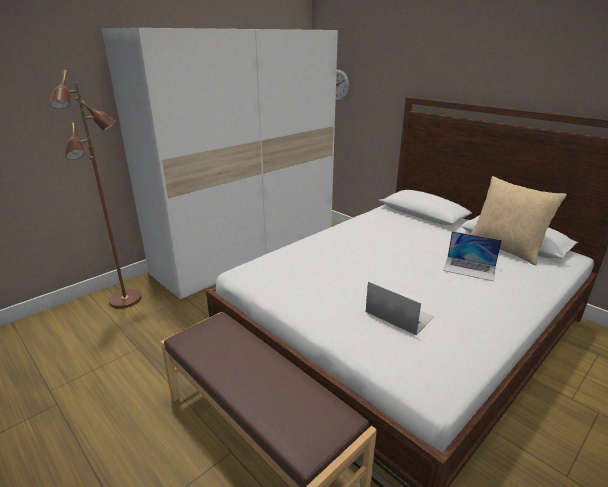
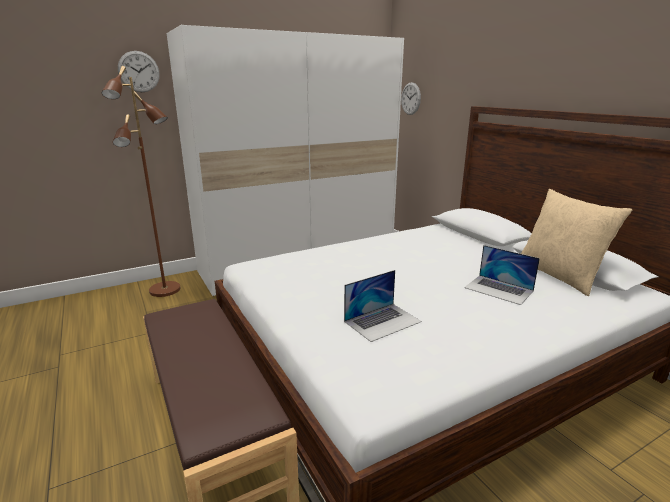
camera: 15 degrees right, 5 degrees down
(74, 72) = (139, 71): none -> wall clock
(399, 314) = (382, 321): laptop -> laptop turned 90 degrees clockwise

